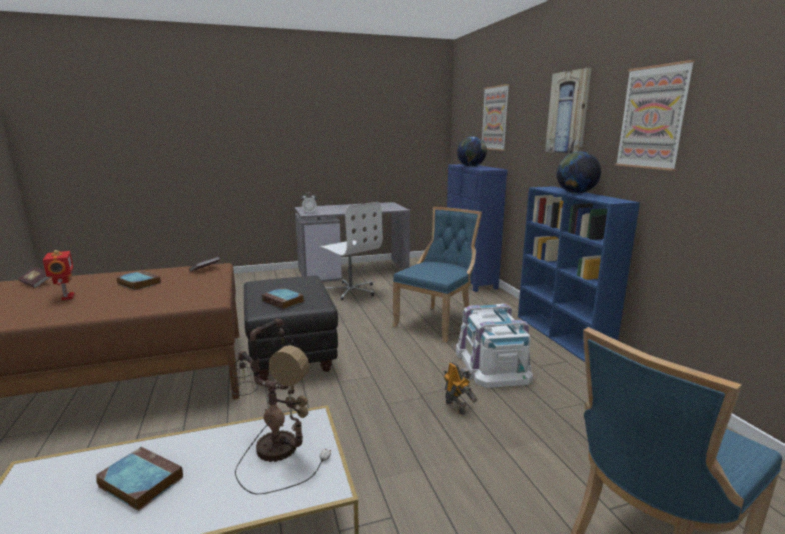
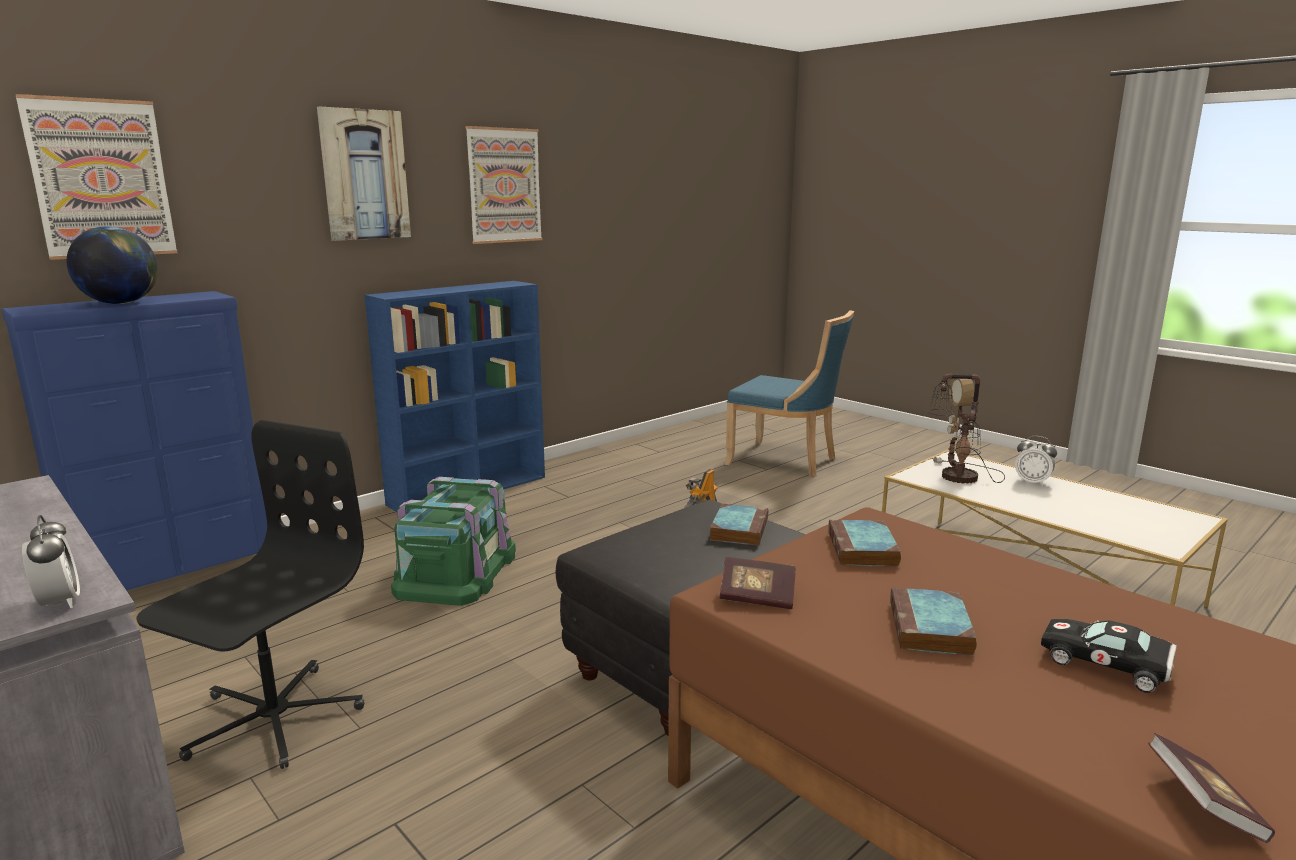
camera: 115 degrees left, 0 degrees up
(66, 297) = (1110, 666): toy robot -> black toy car
(139, 482) = (1071, 505): book -> book (863, 550)
(205, 498) = (1032, 482): none -> alarm clock
(351, 290) = (272, 718): white office chair -> black office chair
(437, 321) = (456, 570): blue chair -> green storage box
(492, 364) = (584, 518): white storage box -> none
(575, 193) = (452, 289): globe -> none

